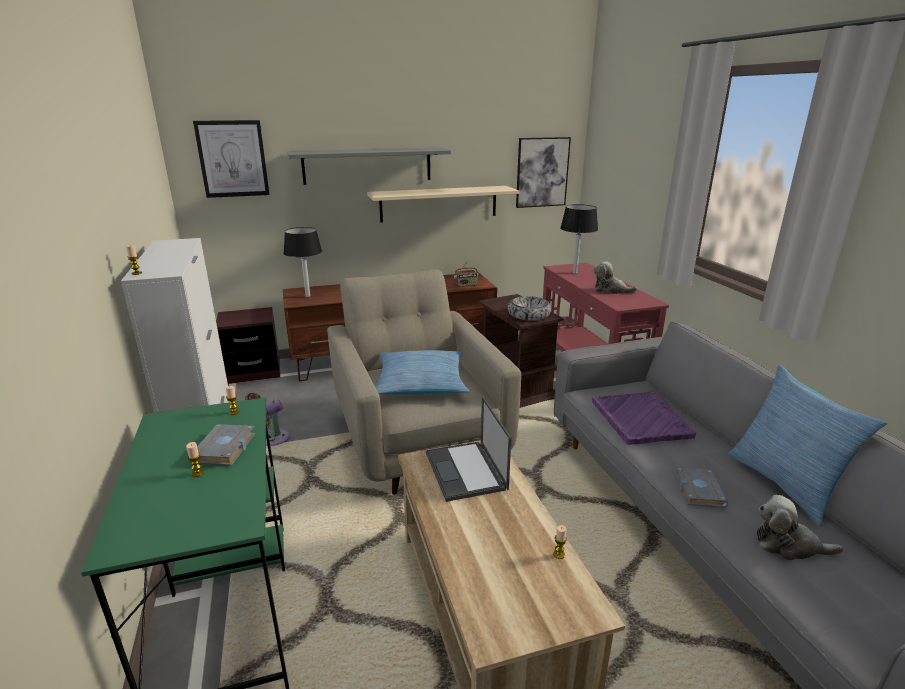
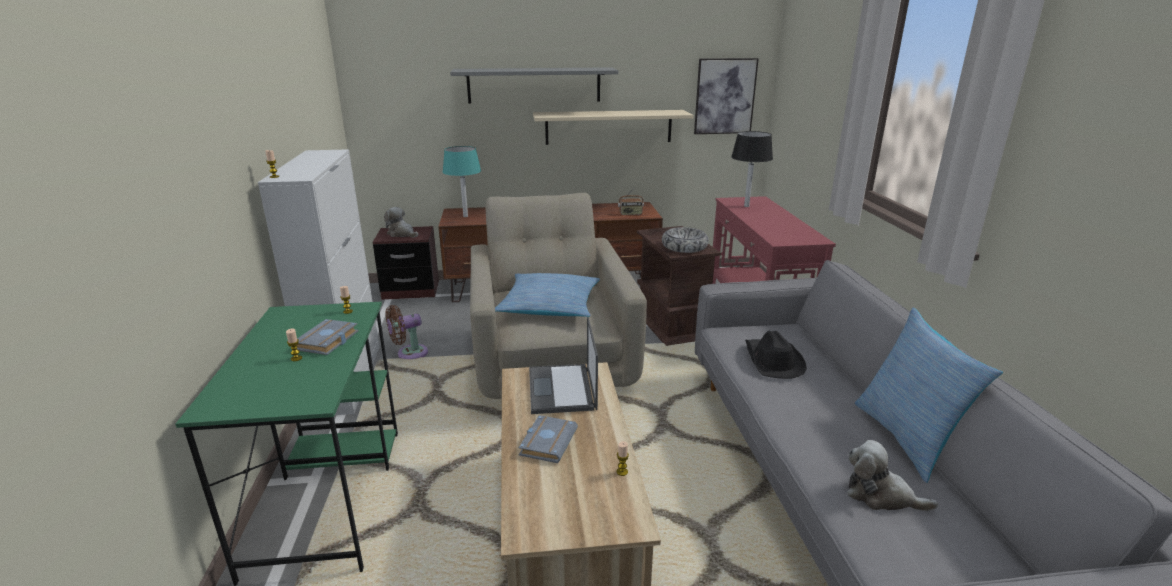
camera: 10 degrees right, 0 degrees up
(233, 159) = (400, 75): picture -> none
(307, 296) = (465, 216): black table lamp -> turquoise table lamp
(610, 290) = (776, 226): plush toy -> plush toy (402, 234)
(640, 419) = (772, 361): purple tray -> black hat
(697, 490) = (803, 433): grey book -> grey book (547, 442)

